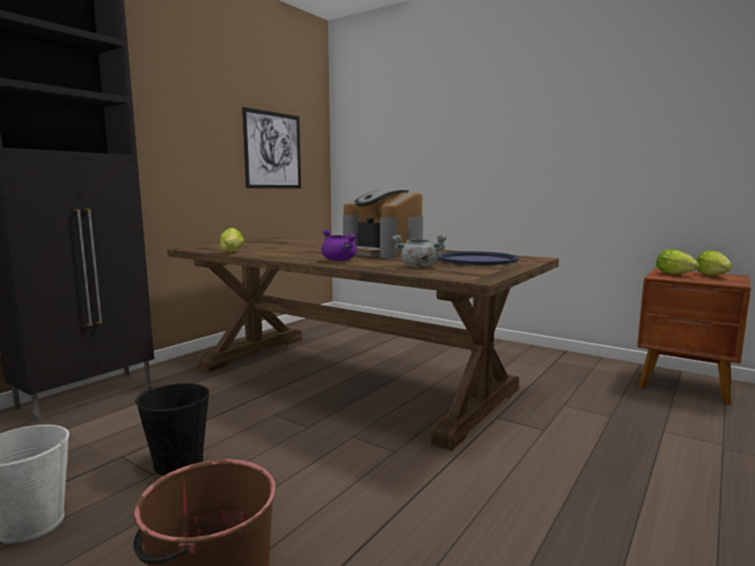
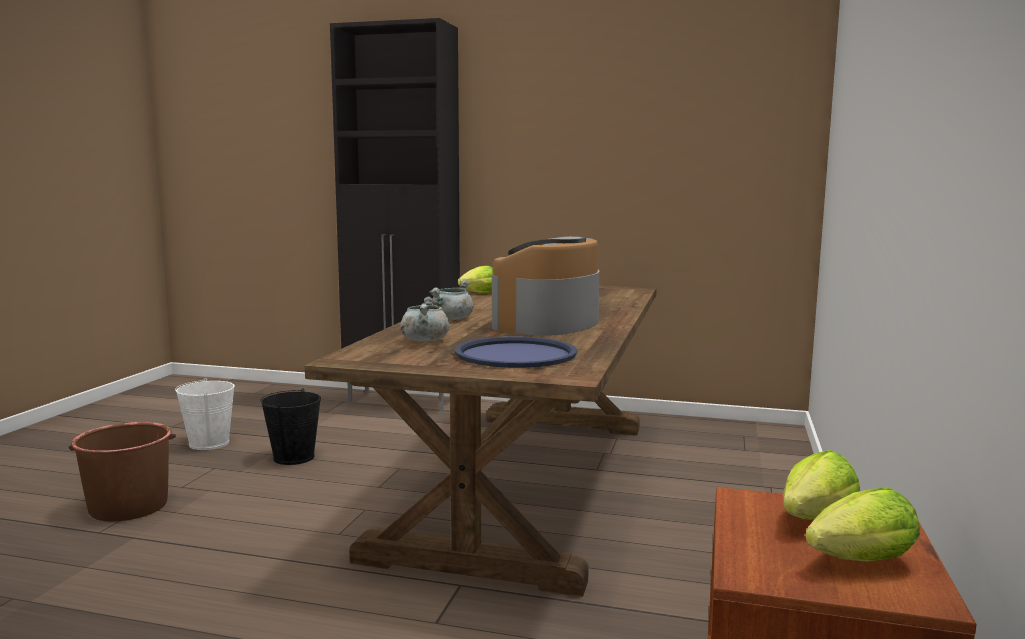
camera: 70 degrees right, 0 degrees up
(273, 150) = (688, 164): picture -> none
(340, 260) = (452, 319): purple cooking pot -> grey cooking pot

